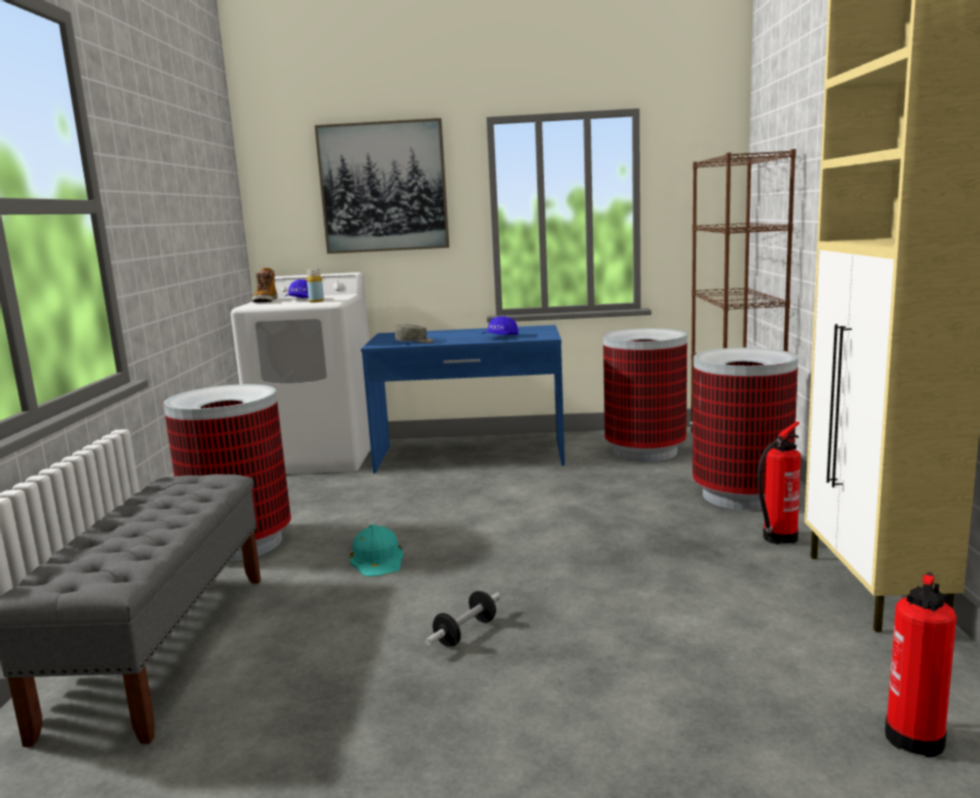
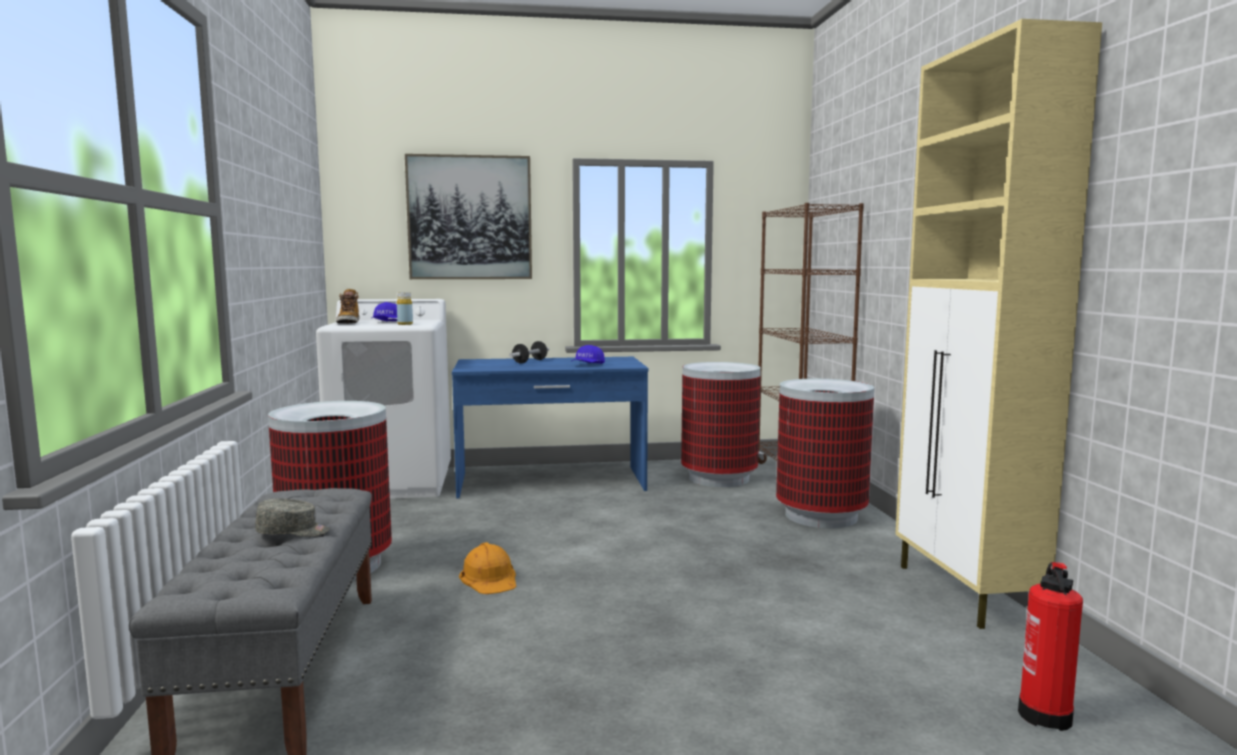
camera: 10 degrees left, 5 degrees down
(377, 559) = (490, 578): turquoise hard hat -> orange hard hat
(415, 342) = (504, 367): grey cap -> grey cap (293, 532)
(465, 633) = (604, 643): dumbbell -> dumbbell (530, 361)
(777, 538) = (866, 552): fire extinguisher -> none

